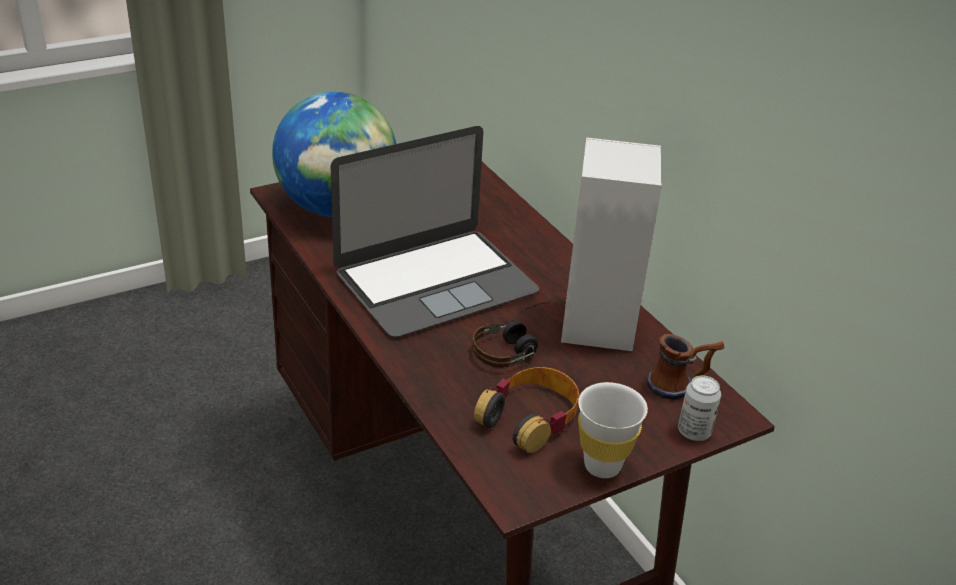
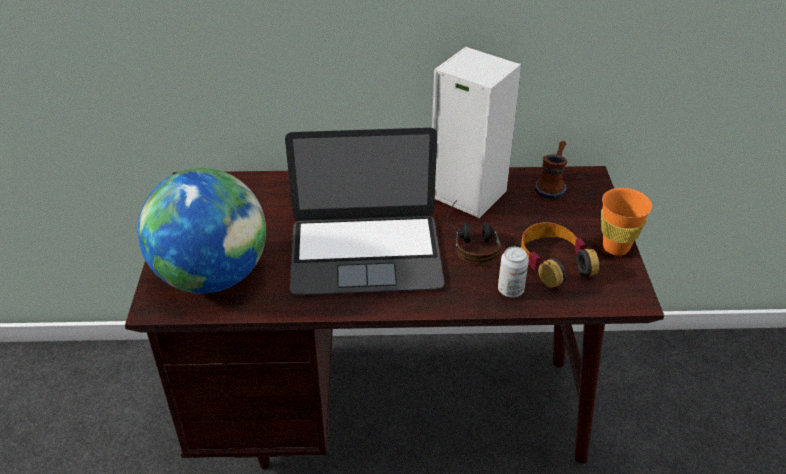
camera: 60 degrees left, 5 degrees up
(435, 281) = (365, 253): laptop -> laptop turned 90 degrees clockwise
(602, 466) = (616, 247): white cup -> orange cup
(694, 432) = (598, 197): can -> can (510, 290)

